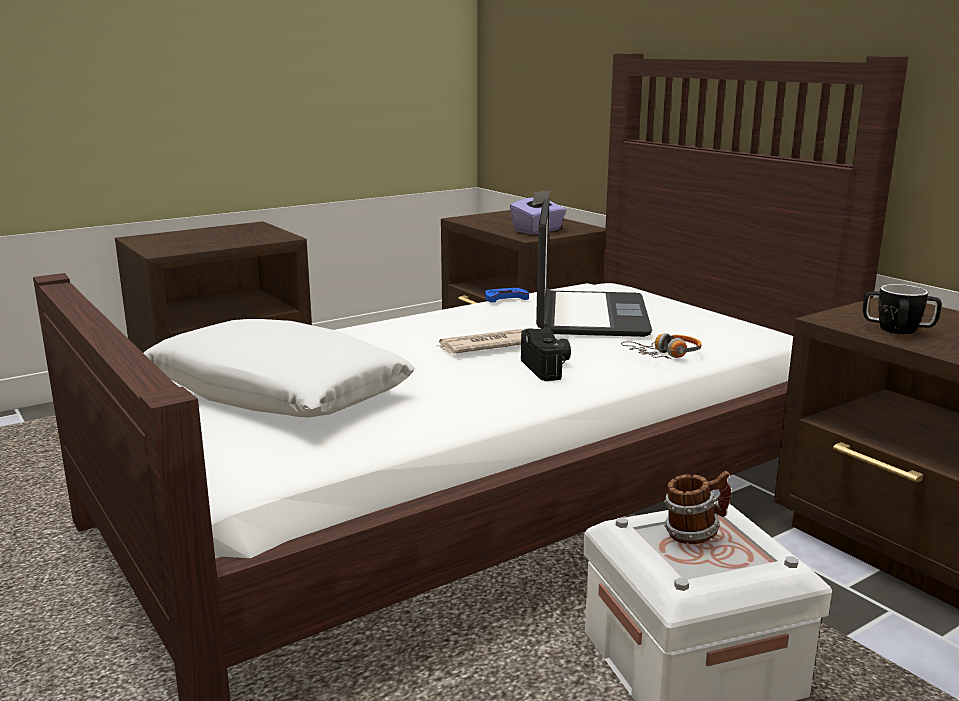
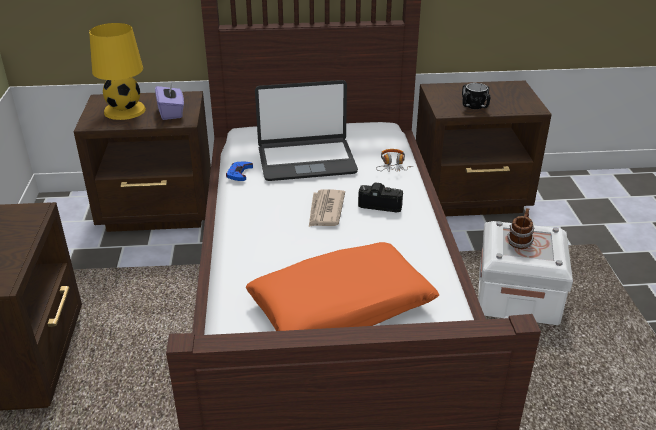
camera: 60 degrees left, 15 degrees up
(277, 393) = (341, 307): white pillow -> orange pillow
(510, 220) = (125, 110): none -> yellow table lamp
(589, 316) = (306, 160): laptop -> laptop turned 135 degrees clockwise

